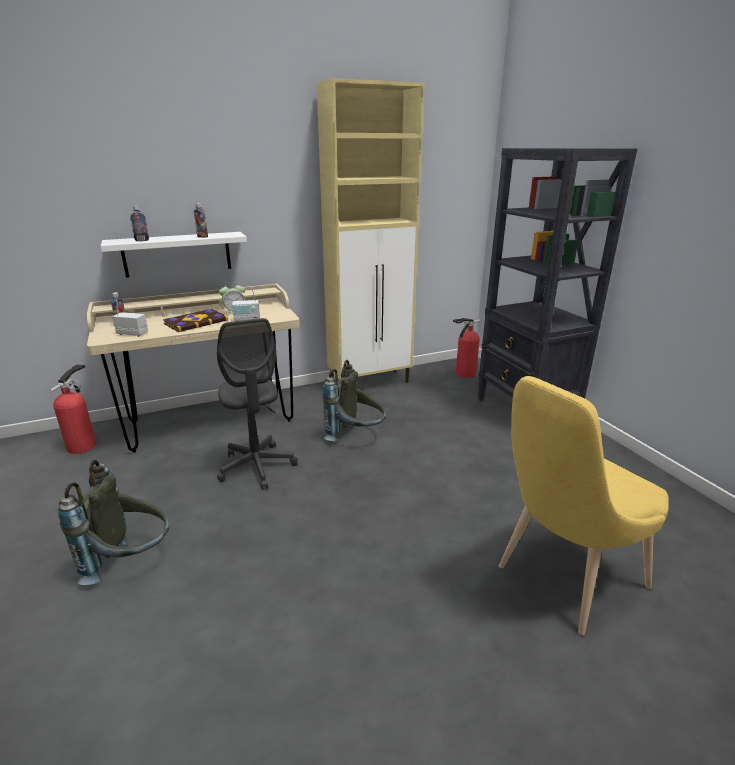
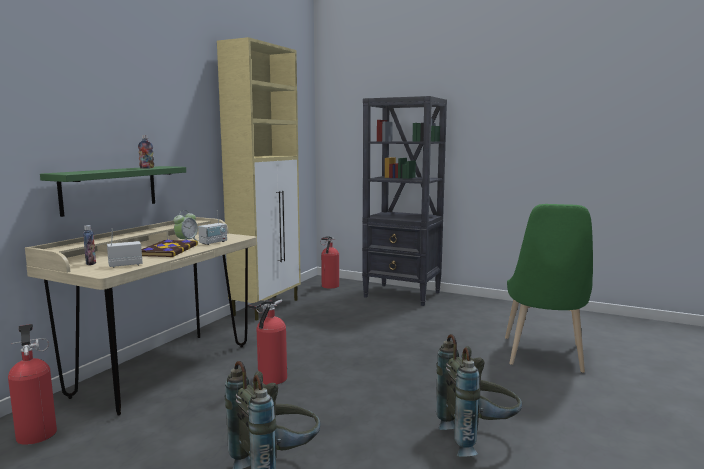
camera: 40 degrees left, 15 degrees down
(142, 240) = (95, 171): bottle -> none
(177, 254) = (109, 189): white shelf -> green shelf
(257, 466) = (270, 380): grey office chair -> fire extinguisher
(356, 437) = (317, 339): grey backpack -> grey backpack (477, 439)
(563, 579) = (544, 357): yellow chair -> green chair

